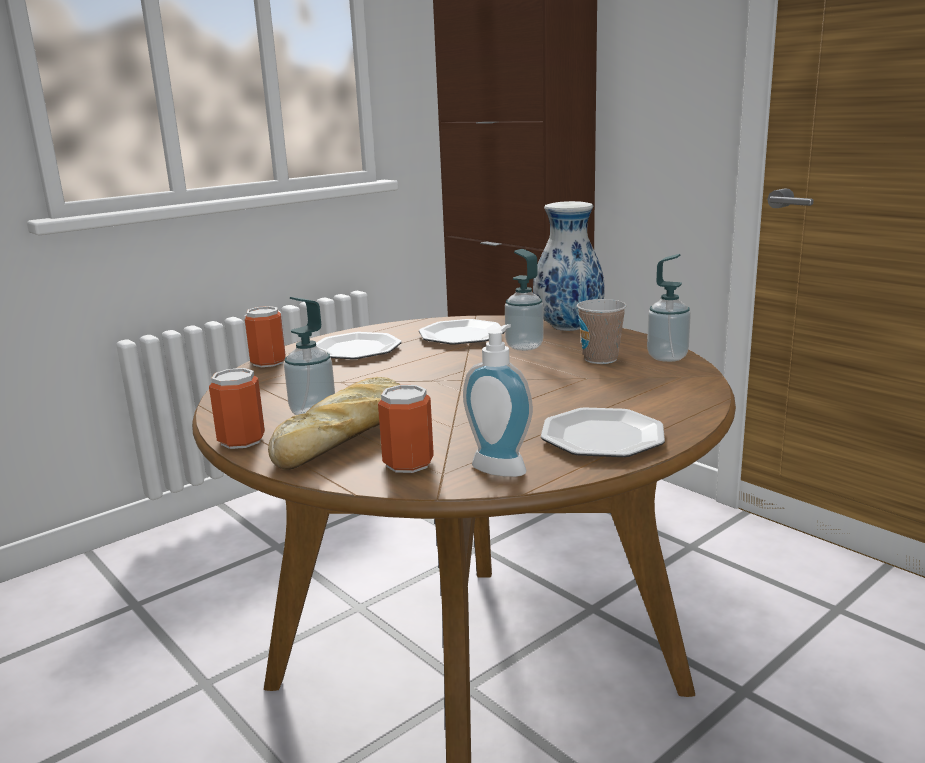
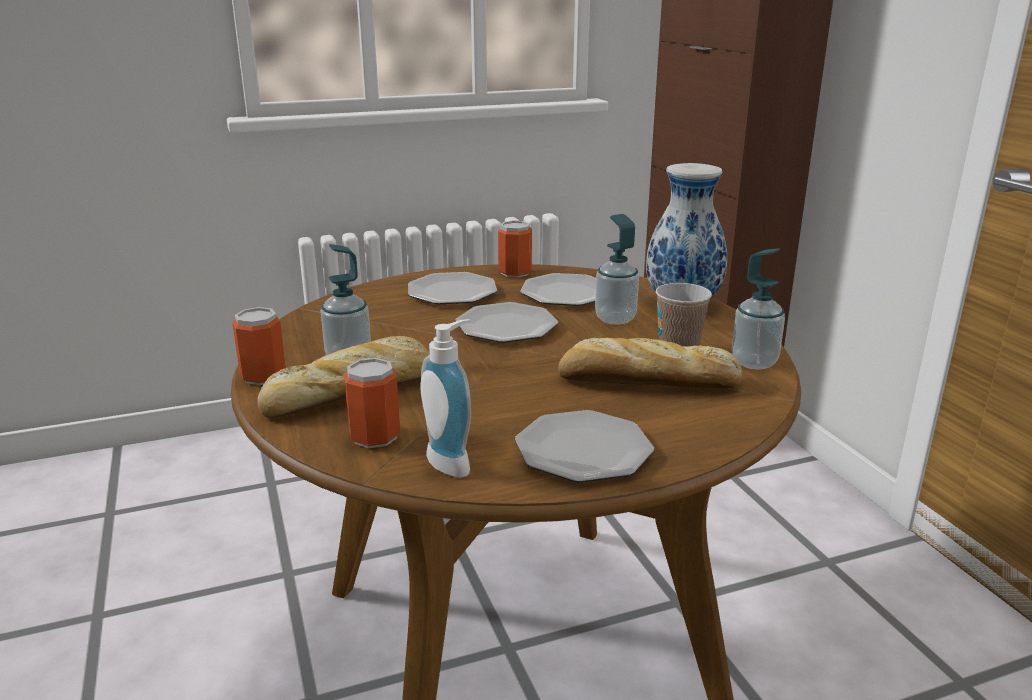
camera: 20 degrees right, 5 degrees up
(268, 362) = (363, 292): can -> can (515, 272)
(435, 366) = (505, 327): none -> plate
(597, 383) = (644, 381): none -> bread

